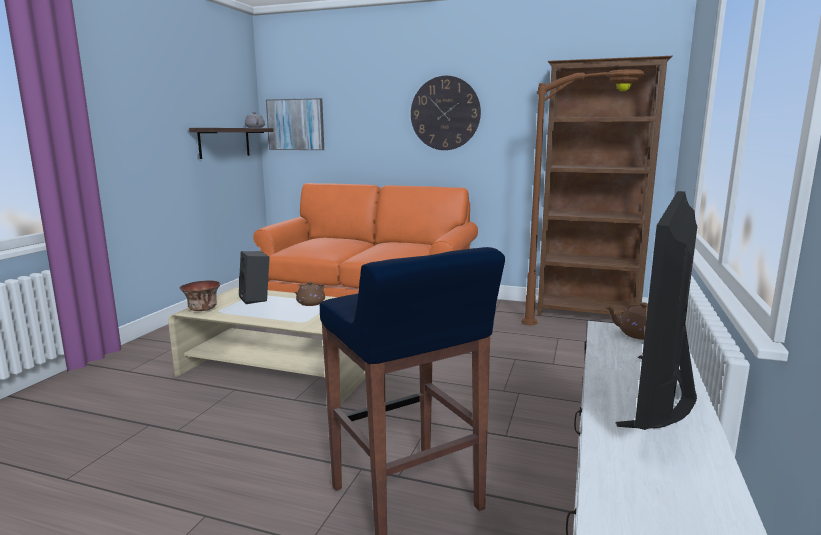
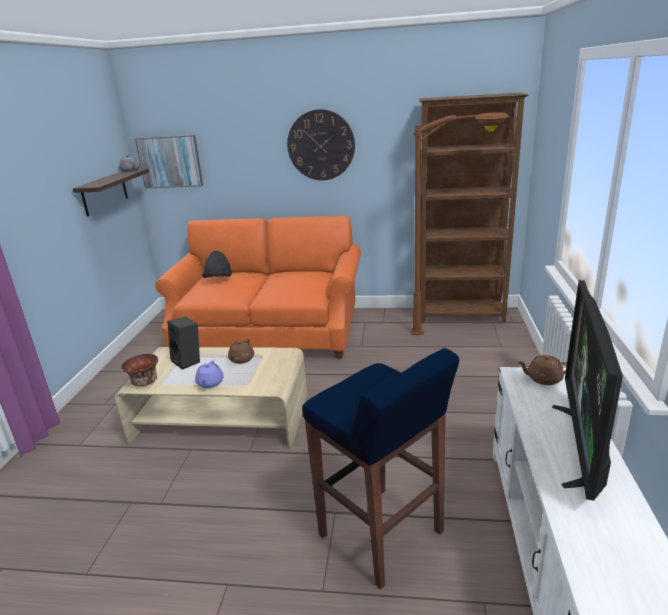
camera: 10 degrees left, 10 degrees up
(266, 317) = (210, 383): none -> purple teapot
(319, 239) = (218, 279): none -> black hat

